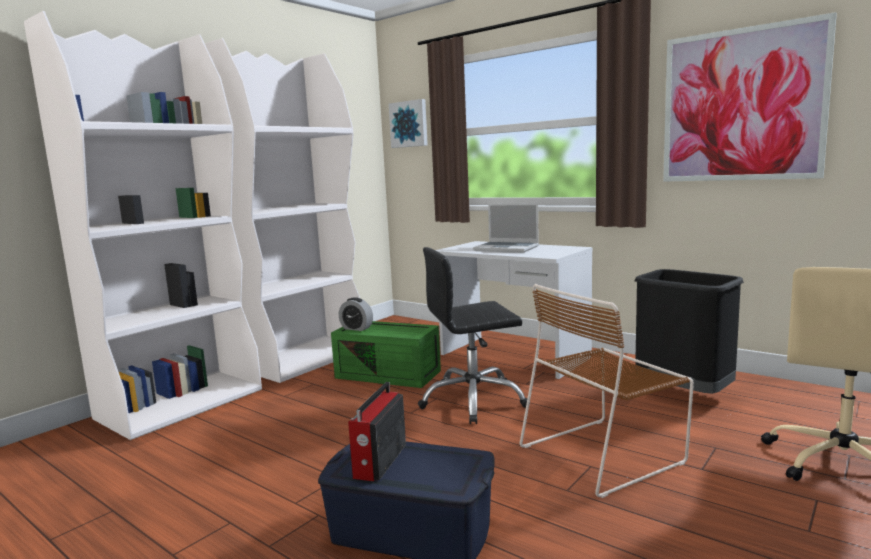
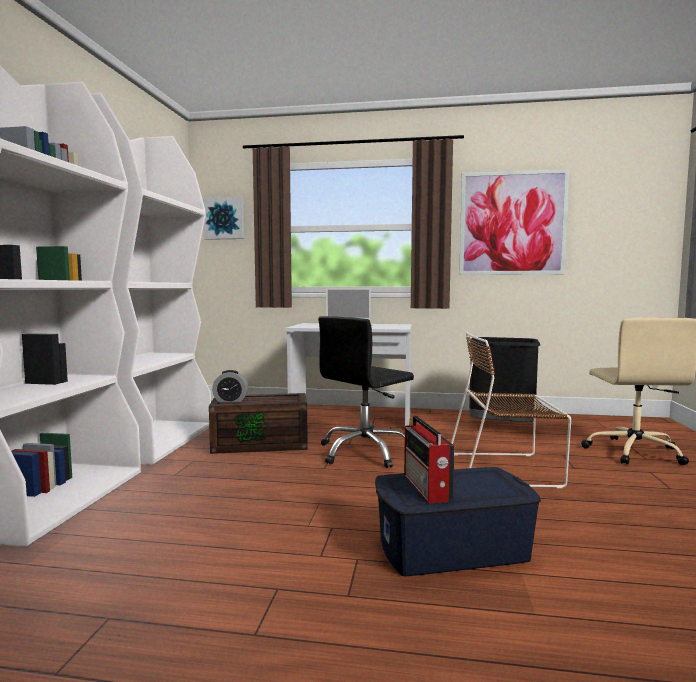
camera: 30 degrees left, 5 degrees down
(390, 374) = (262, 443): green storage box -> brown storage box
(604, 453) = (506, 469): brown chair -> brown chair turned 60 degrees clockwise

